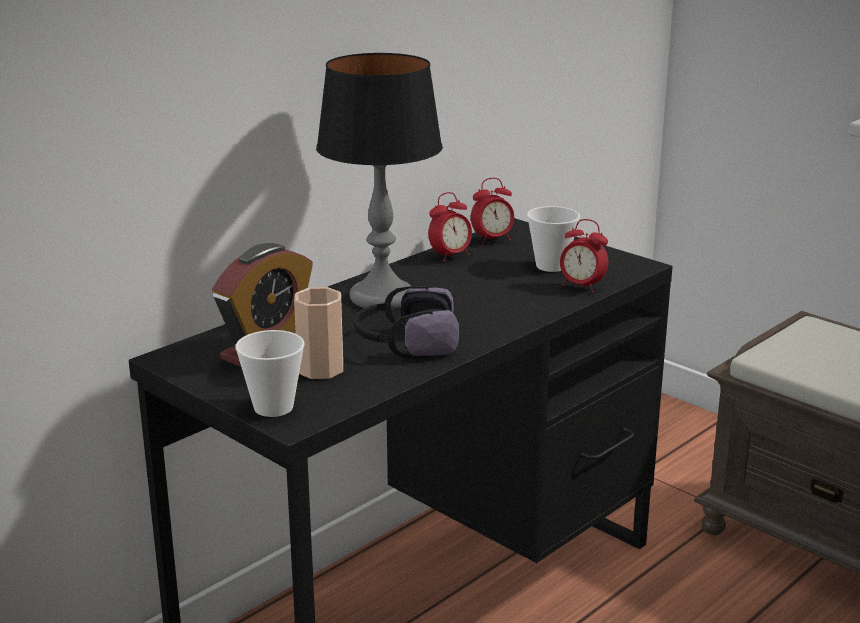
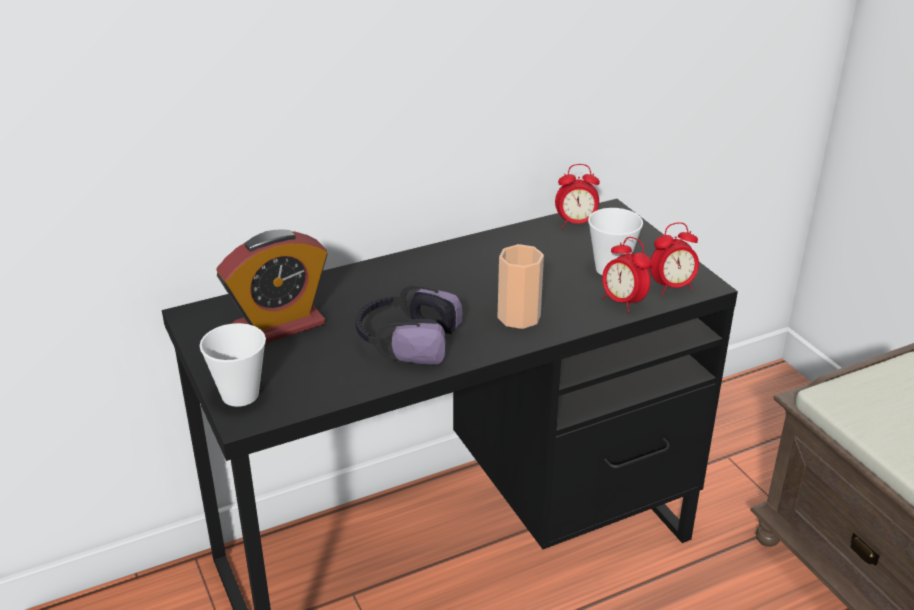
camera: 20 degrees right, 10 degrees up
(320, 369) = (310, 357): cup -> cup (519, 317)
(382, 297) = (422, 279): table lamp -> none
(450, 256) = (521, 238): alarm clock -> alarm clock (672, 287)

